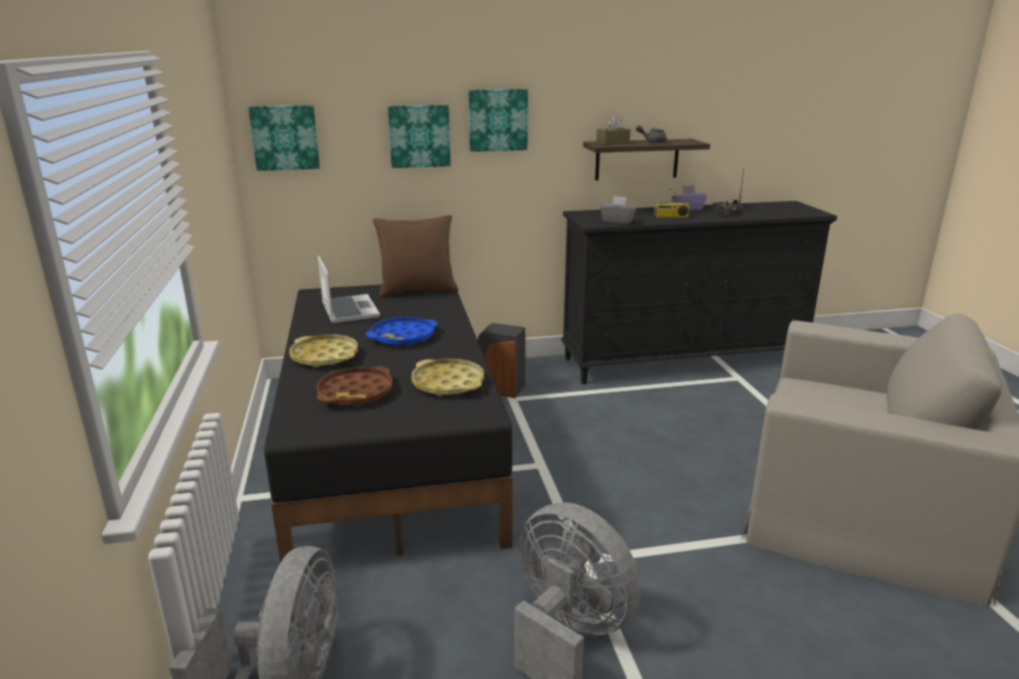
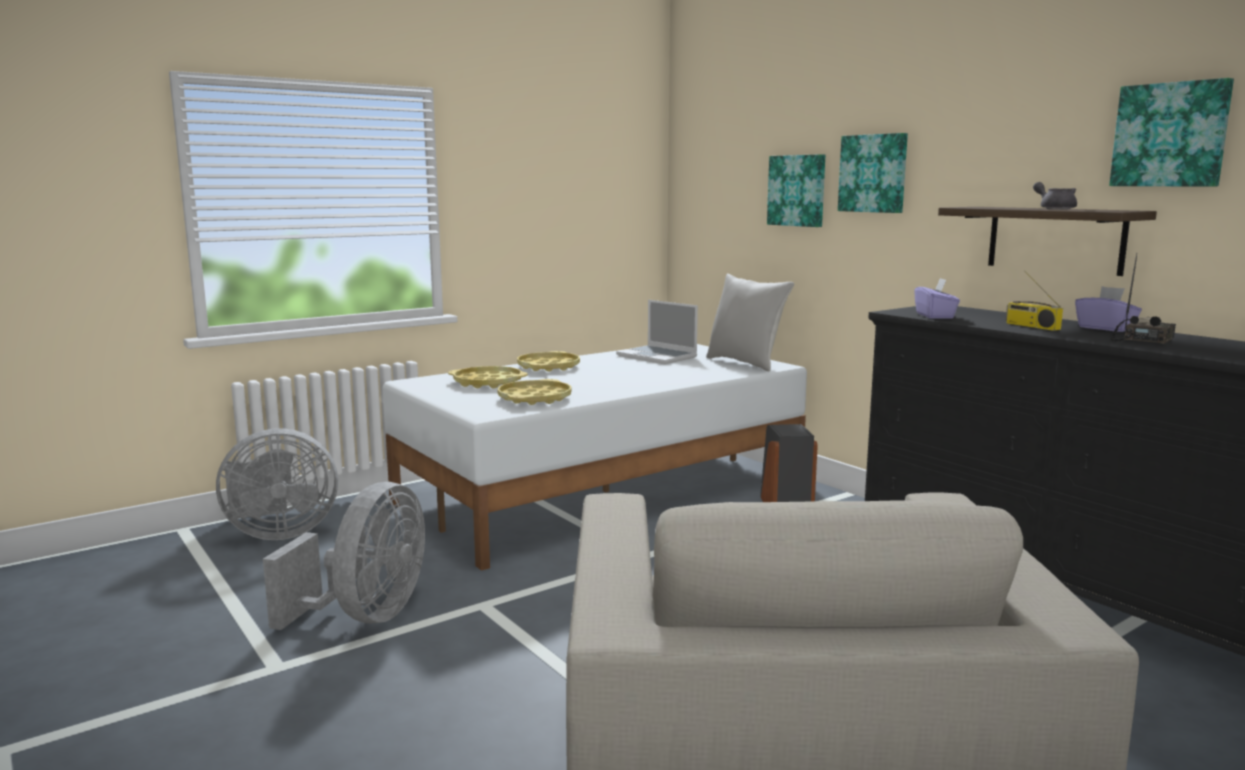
camera: 65 degrees right, 10 degrees down
(285, 137) = (699, 188): picture -> picture (1170, 135)
(349, 310) = (658, 356): laptop -> laptop turned 90 degrees clockwise
(355, 393) = (488, 383): brown tray -> yellow tray
(391, 445) = (606, 492): black bed -> white bed
(403, 337) = (620, 376): blue tray -> none
(417, 291) = (746, 363): brown pillow -> grey pillow
(612, 142) = (997, 207): brown tissue box -> none
(617, 222) = (935, 316): grey tissue box -> purple tissue box

